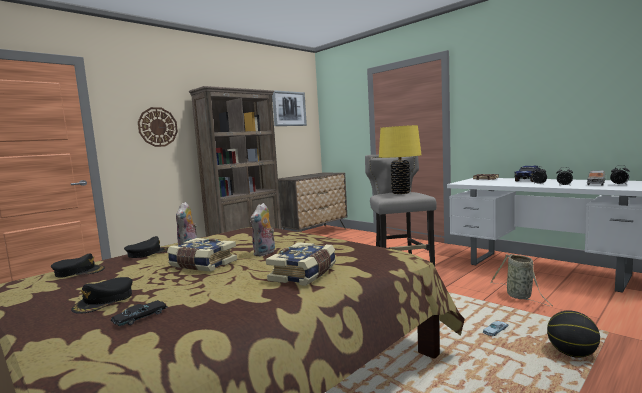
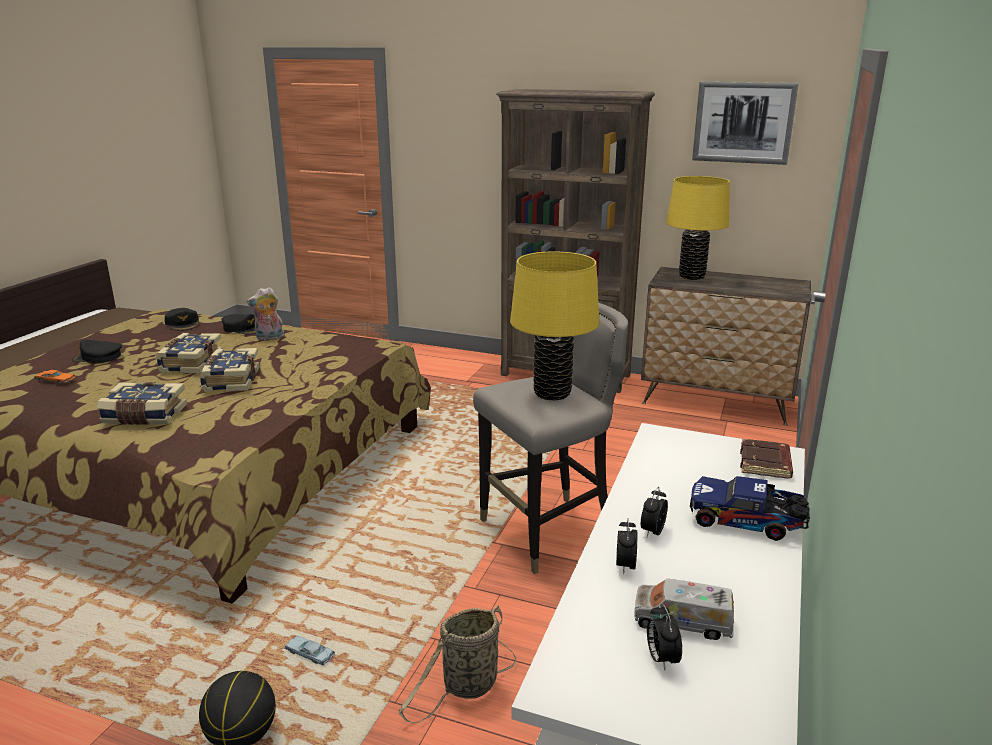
camera: 65 degrees right, 15 degrees up
(141, 317) = (55, 381): black toy car -> orange toy car
(158, 127) = (466, 147): wall clock -> none
(265, 253) = (230, 381): plush toy -> book
(294, 177) = (692, 276): none -> yellow table lamp

